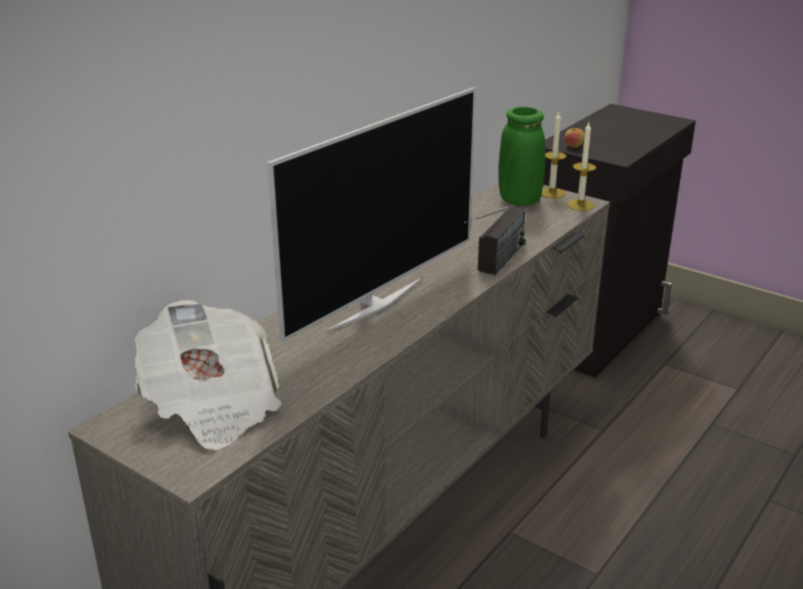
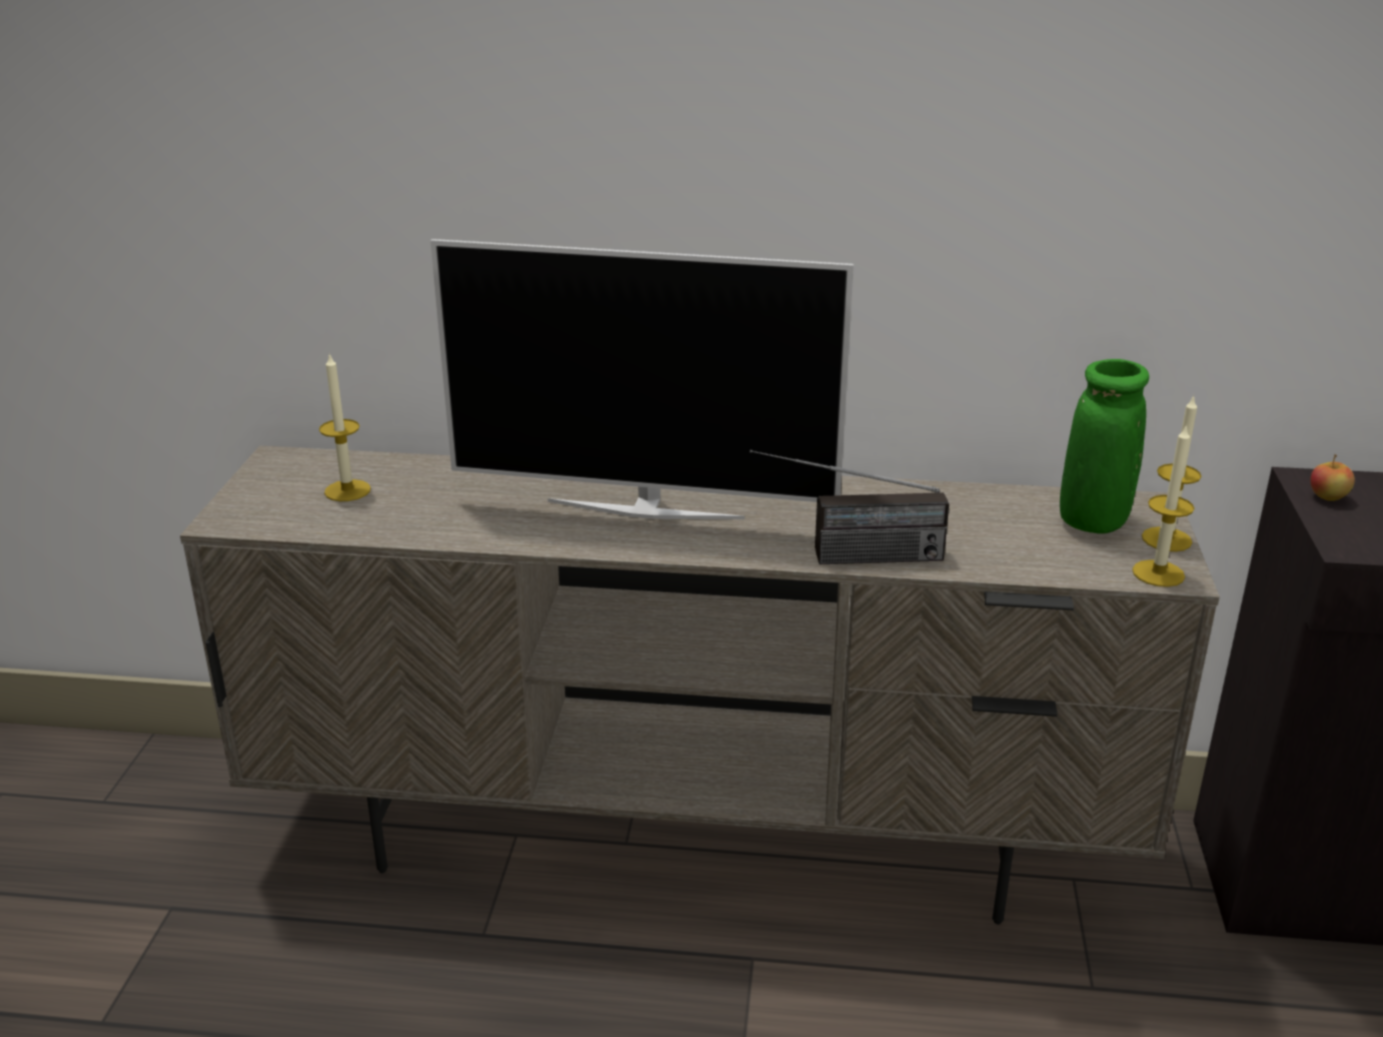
camera: 60 degrees right, 0 degrees up
(212, 405) = (347, 490): newspaper -> candle

